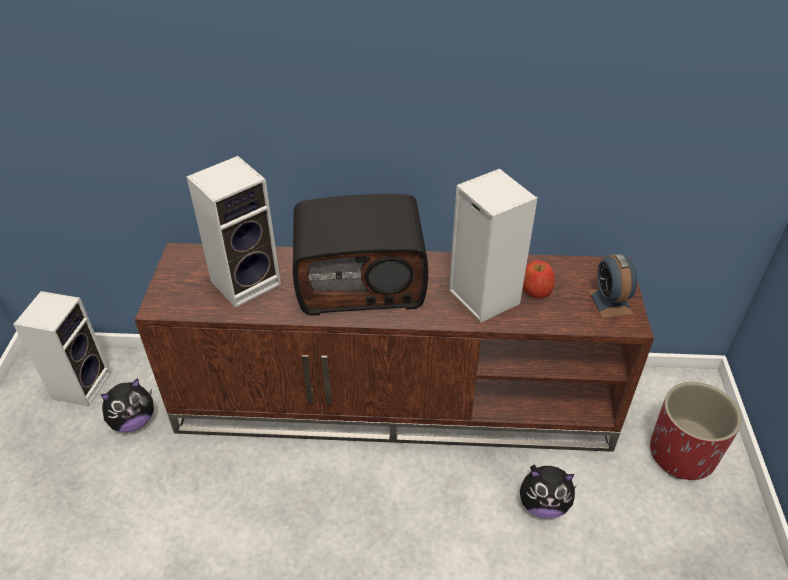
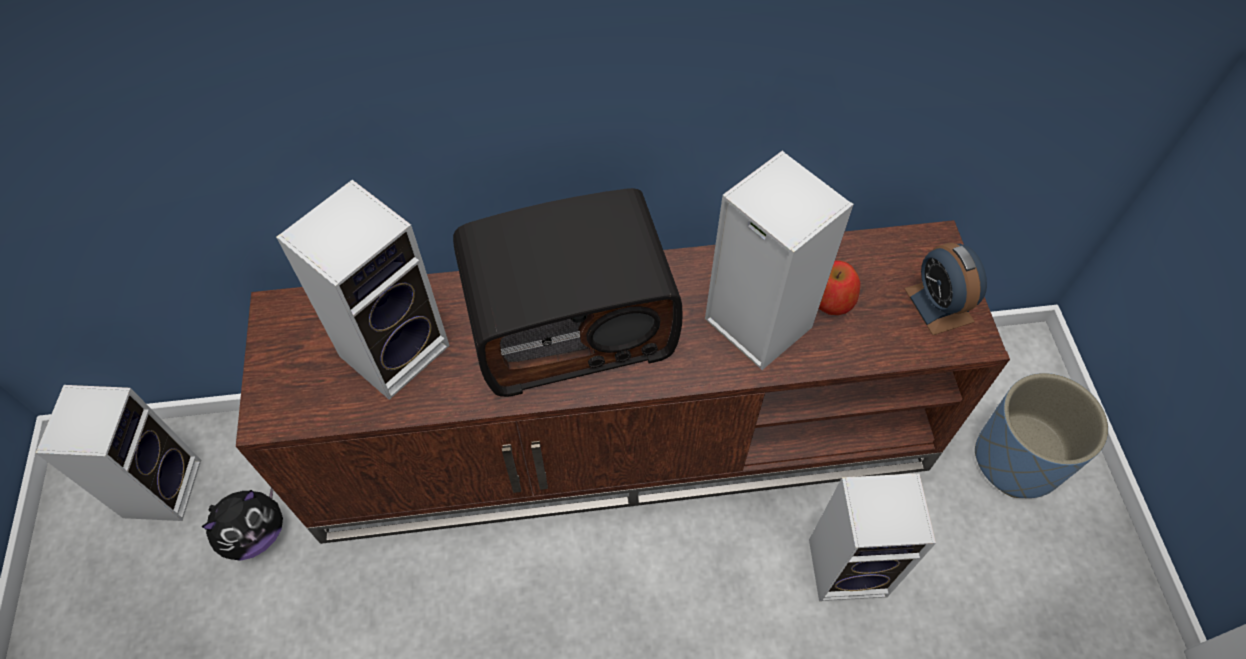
camera: 10 degrees left, 15 degrees up
(543, 504) = (850, 566): plush toy -> speaker
(682, 454) = (1017, 459): red planter -> blue planter

